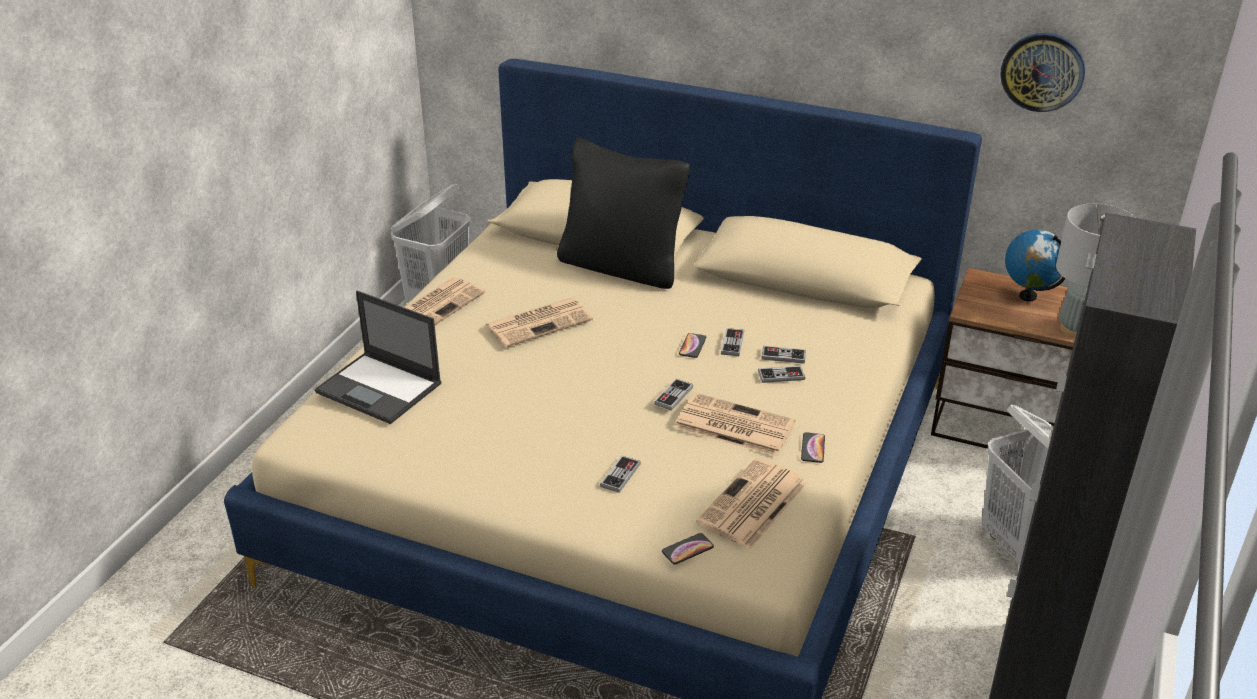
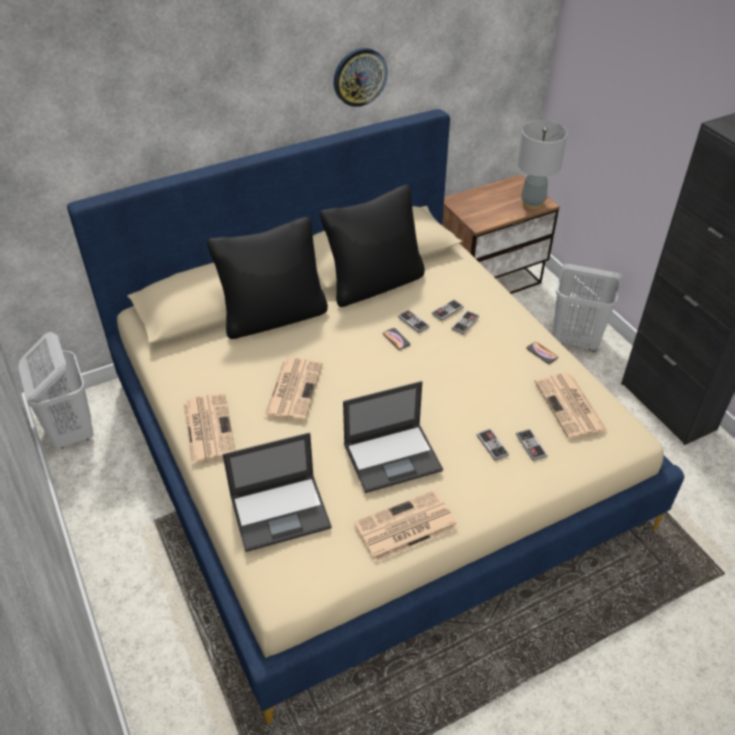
camera: 50 degrees left, 10 degrees up
(521, 418) = (393, 457): none -> laptop
(673, 396) = (439, 376): game controller -> game controller (531, 445)
(687, 549) = (586, 457): phone -> none
(732, 425) = (492, 370): newspaper -> newspaper (405, 527)
(756, 295) = (374, 283): none -> black pillow
(1028, 296) = (487, 198): globe -> none
(1042, 71) = (467, 52): wall clock -> wall clock (359, 77)

